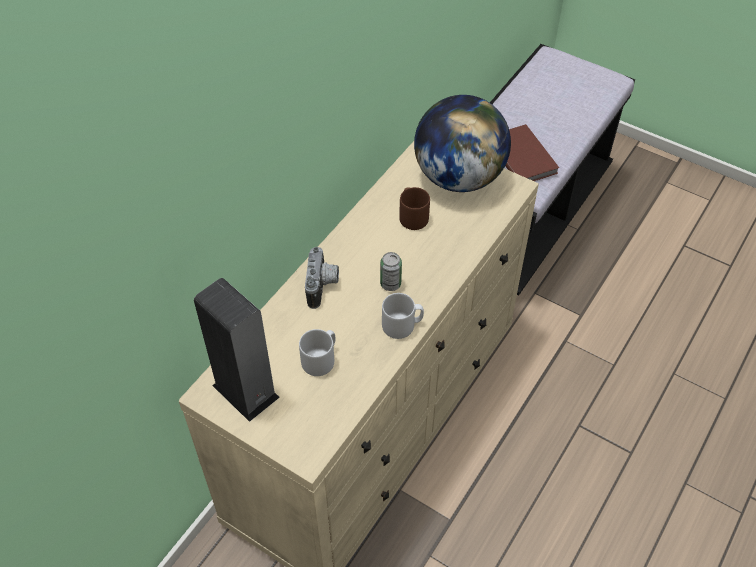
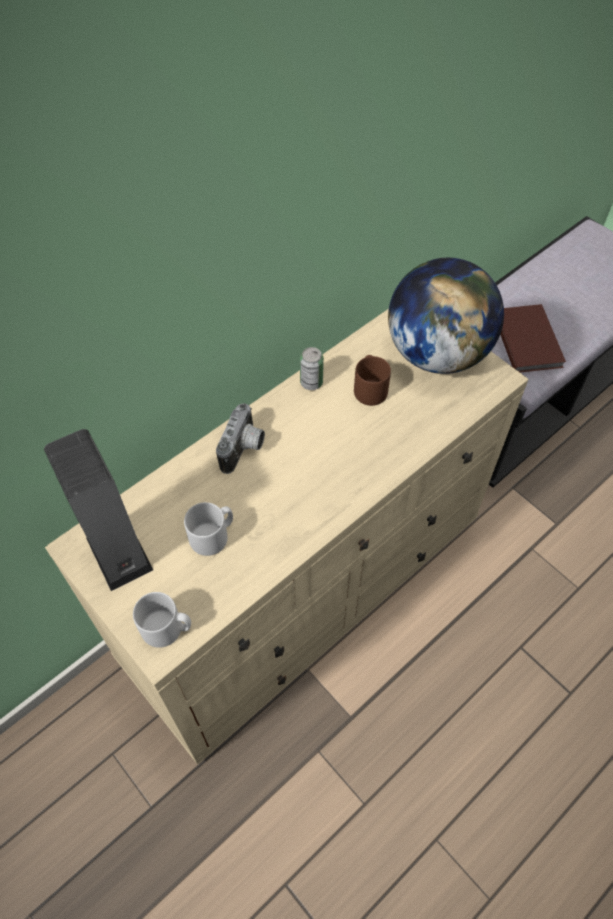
camera: 15 degrees right, 5 degrees up
(390, 284) = (320, 463): can -> can (311, 383)
(402, 325) = (317, 517): grey mug -> grey mug (167, 629)

